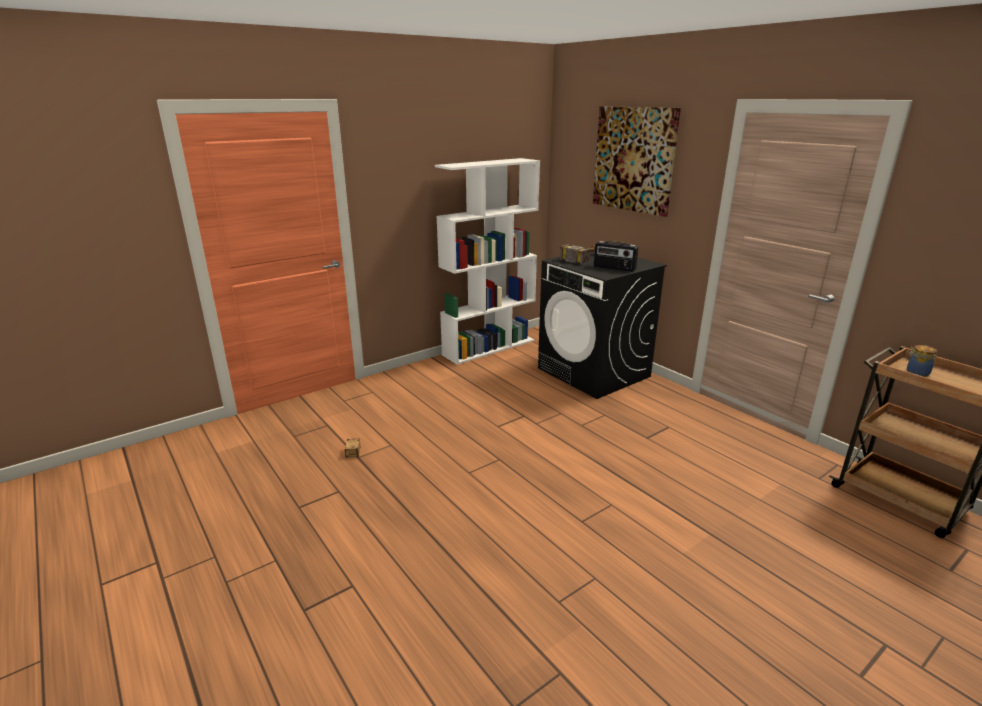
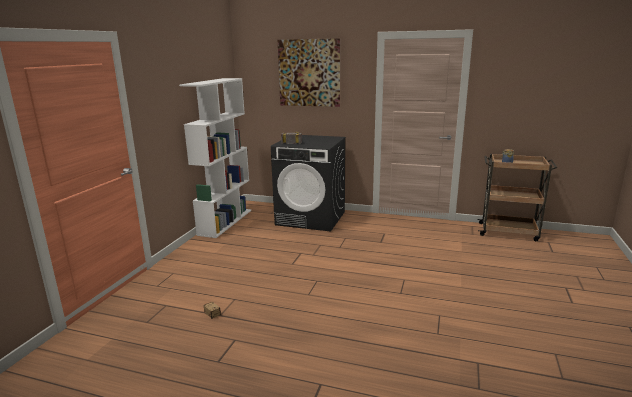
camera: 35 degrees left, 5 degrees down
(614, 268) = (322, 142): radio -> none

